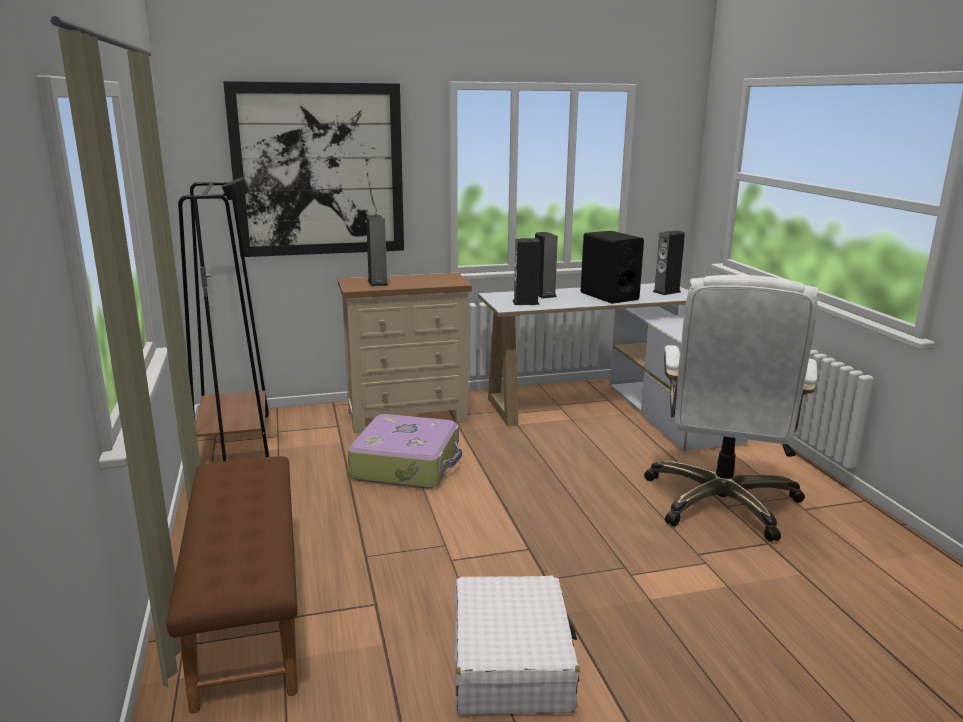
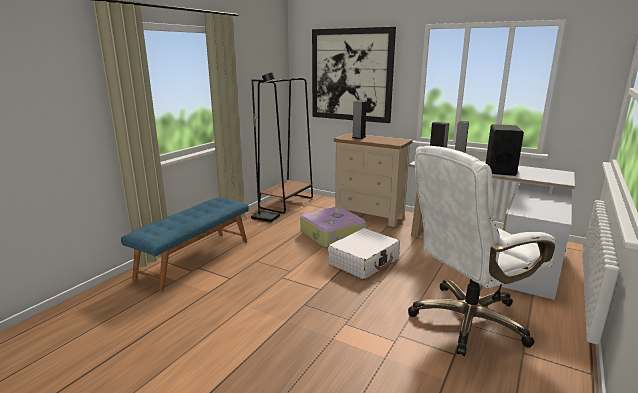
camera: 45 degrees right, 0 degrees up
(246, 608) = (194, 259): brown bench -> blue bench
(511, 661) = (234, 324): white suitcase -> white suitcase (364, 262)
(666, 292) = (552, 176): speaker -> none

